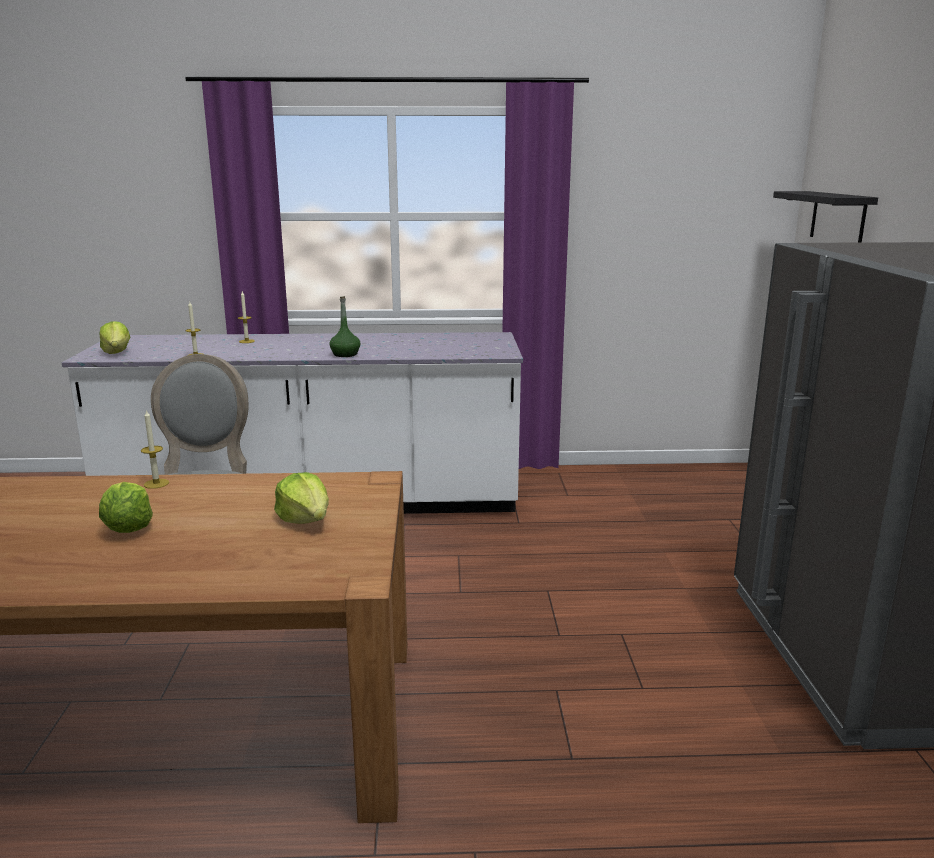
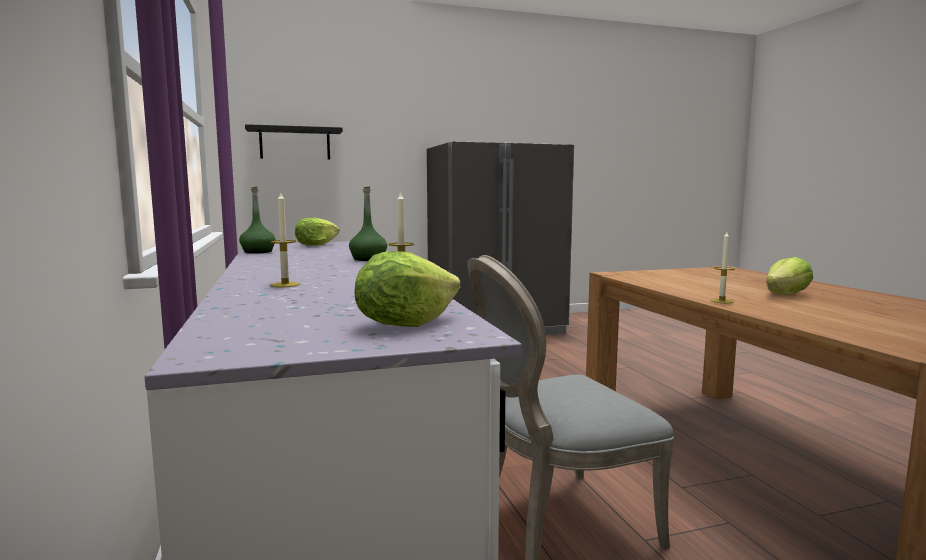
camera: 105 degrees left, 10 degrees down
(305, 519) = (690, 276): lettuce -> lettuce (316, 245)
(429, 335) = (258, 252): none -> green bottle

